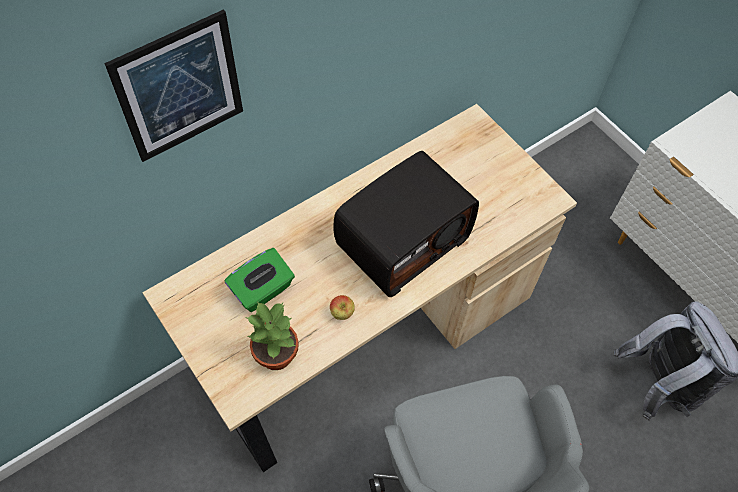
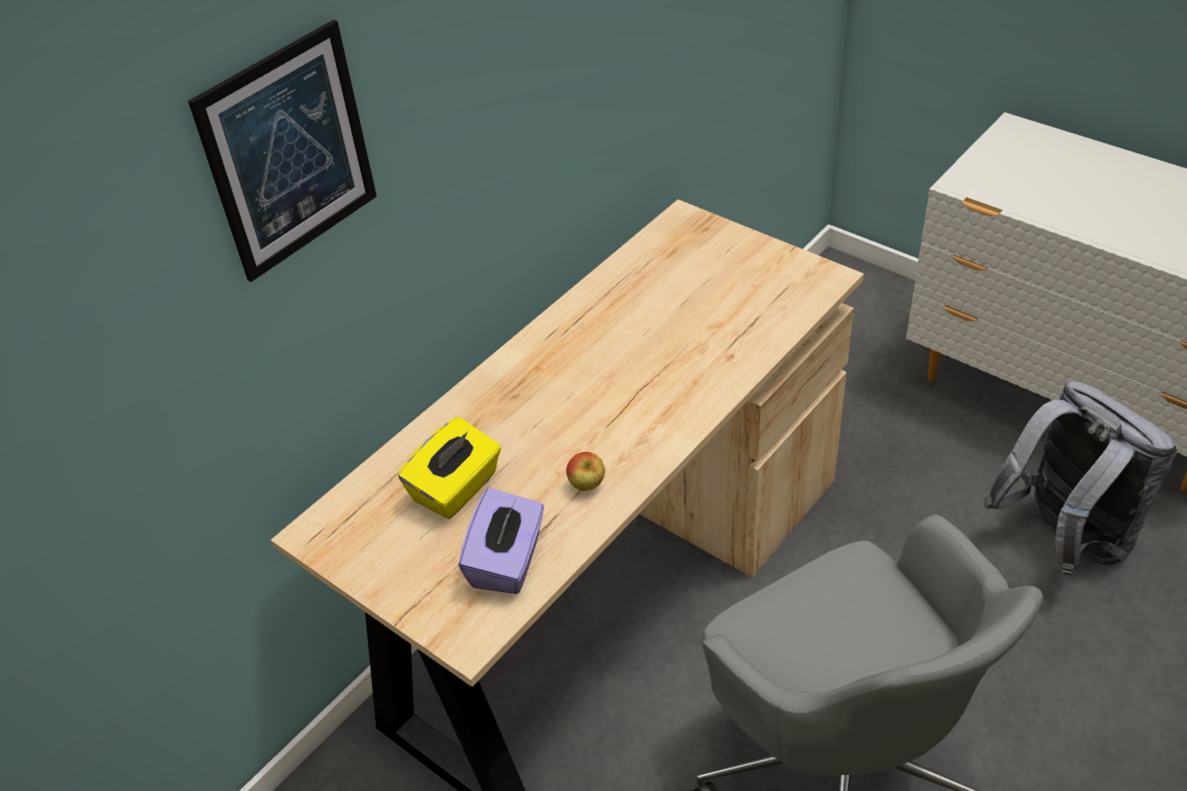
camera: 10 degrees left, 15 degrees down
(262, 290) = (456, 488): green tissue box -> yellow tissue box
(276, 353) = (507, 561): potted plant -> purple tissue box
(402, 240) = (639, 376): radio -> none

